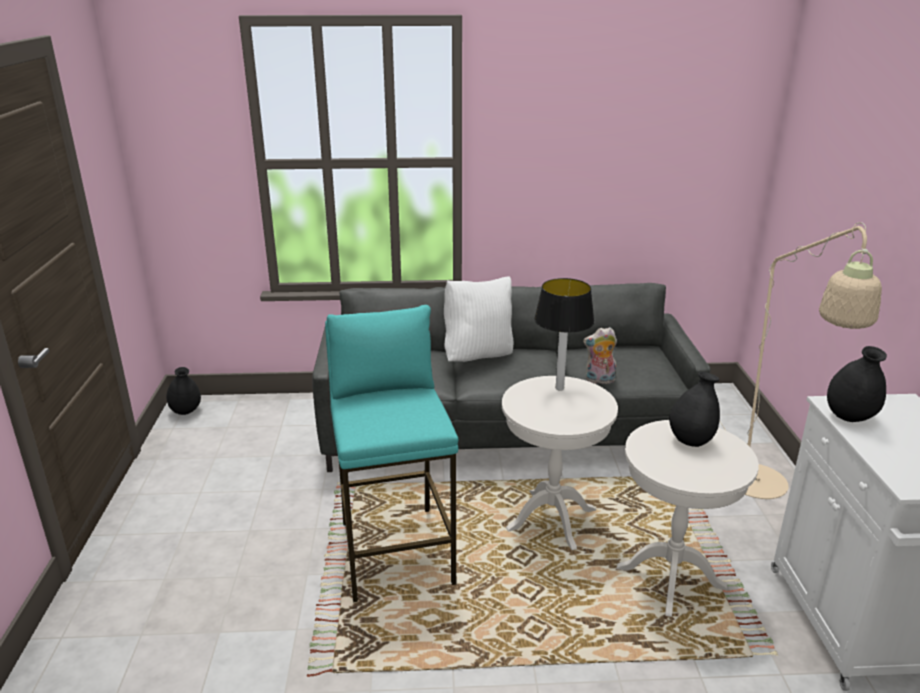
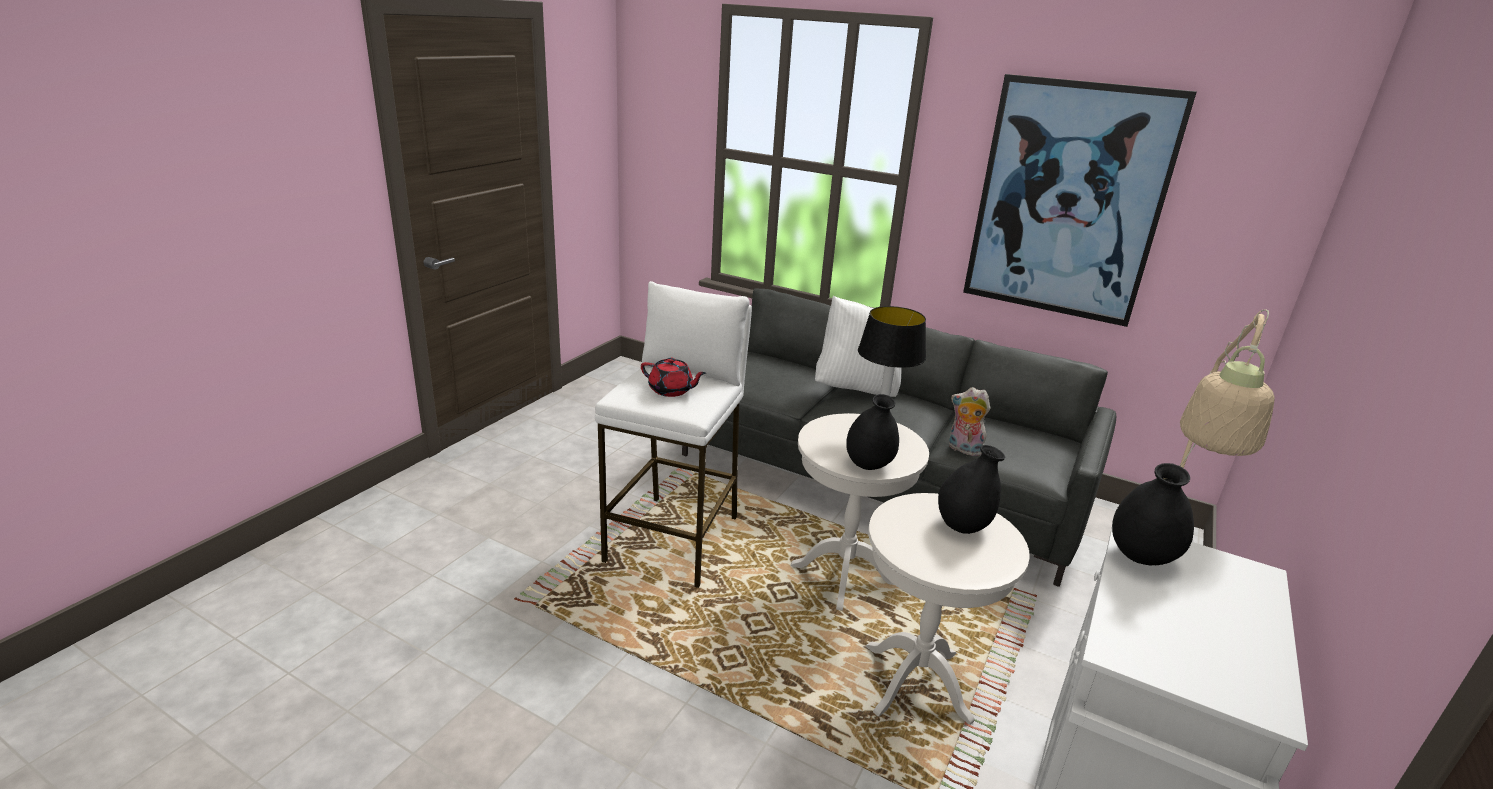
camera: 30 degrees right, 0 degrees up
(186, 411) = (620, 371): black vase -> black vase (869, 465)
(395, 413) = (671, 390): none -> red teapot
(396, 552) = (675, 539): turquoise stool -> white stool
(600, 157) = (1068, 201): none -> picture

